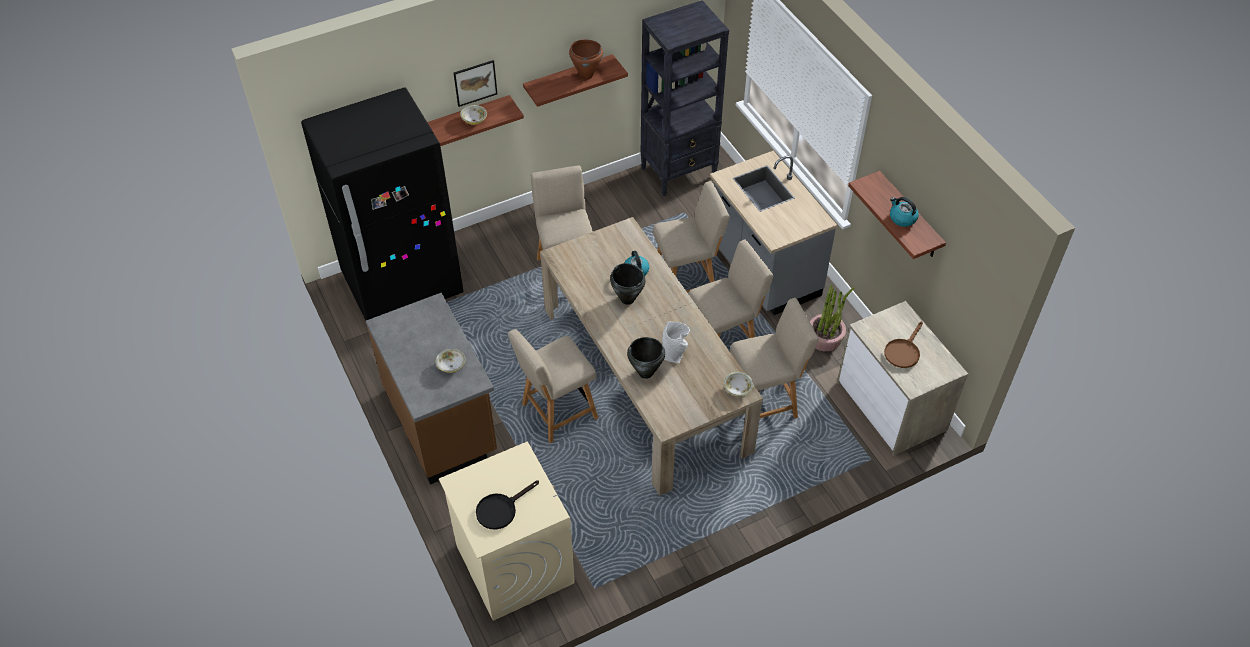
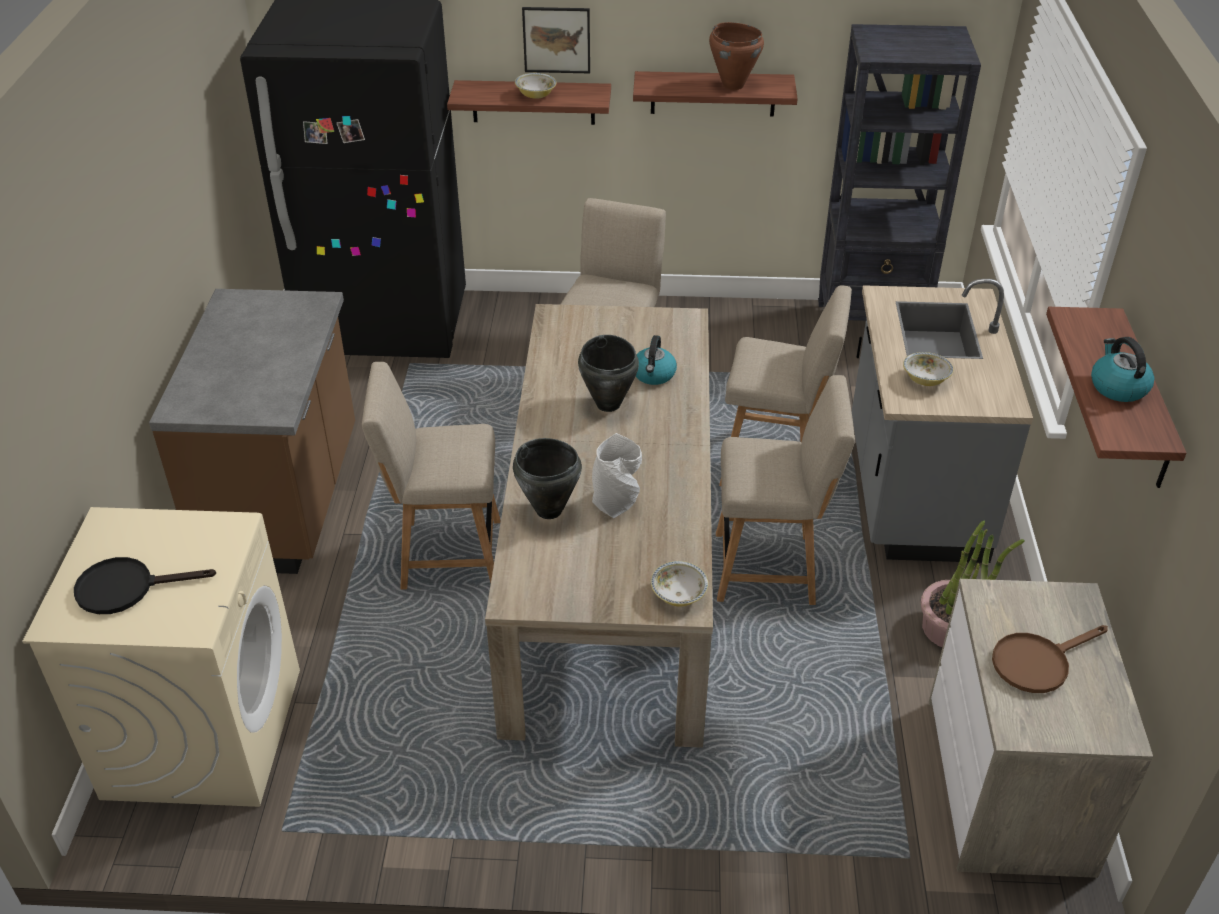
camera: 30 degrees right, 10 degrees down
(451, 366) = (264, 379): bowl -> bowl (925, 379)
(765, 402) = (779, 678): beige chair -> none

